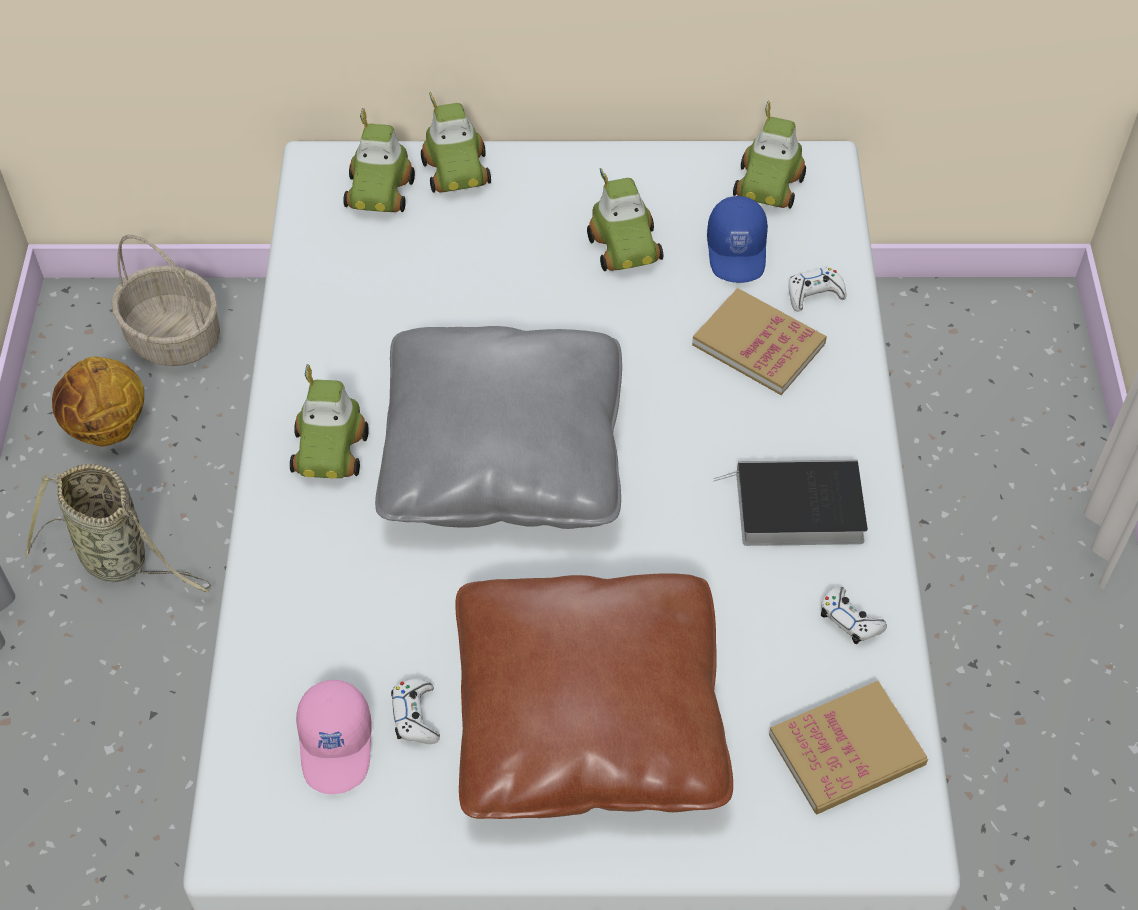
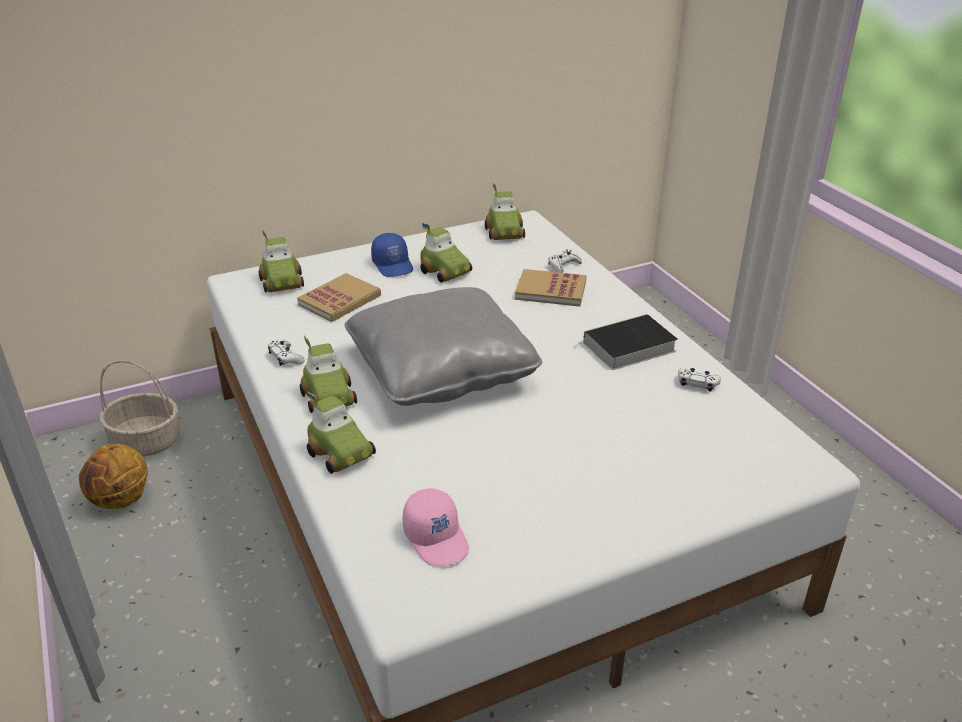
camera: 25 degrees left, 20 degrees down
(119, 560) = (166, 568): basket -> none
(415, 716) = (479, 506): white game controller -> white game controller (286, 357)
(458, 171) = (325, 264): toy car -> toy car (342, 453)
(589, 717) = (589, 471): brown pillow -> none
(738, 251) = (509, 259): blue cap -> blue cap (393, 265)
(846, 750) = (747, 438): book -> book (340, 300)

